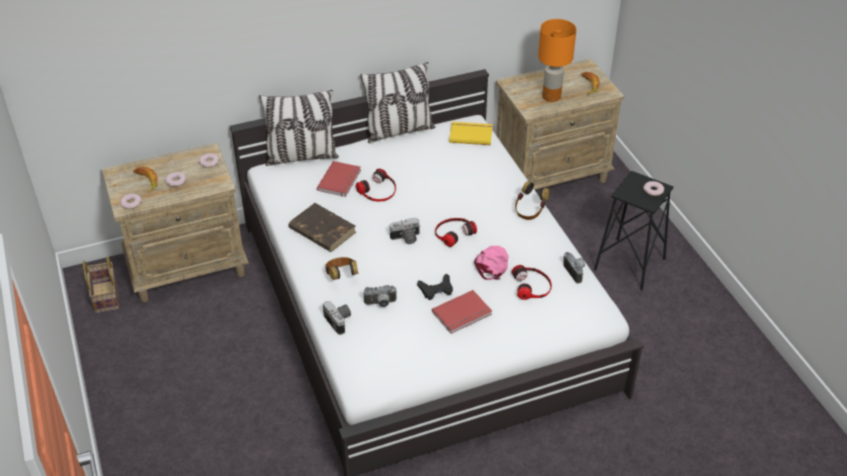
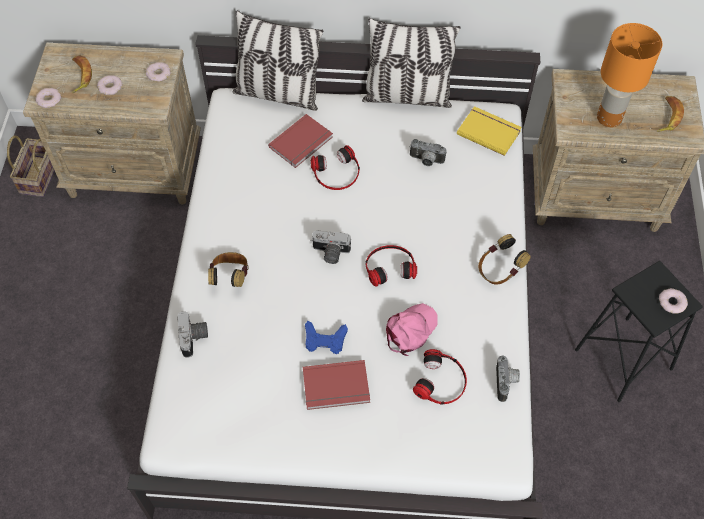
camera: 25 degrees right, 15 degrees up
(321, 230) = (244, 204): brown book -> none
(380, 304) = (251, 334): camera -> camera (426, 161)
(436, 289) = (325, 340): black game controller -> blue game controller

